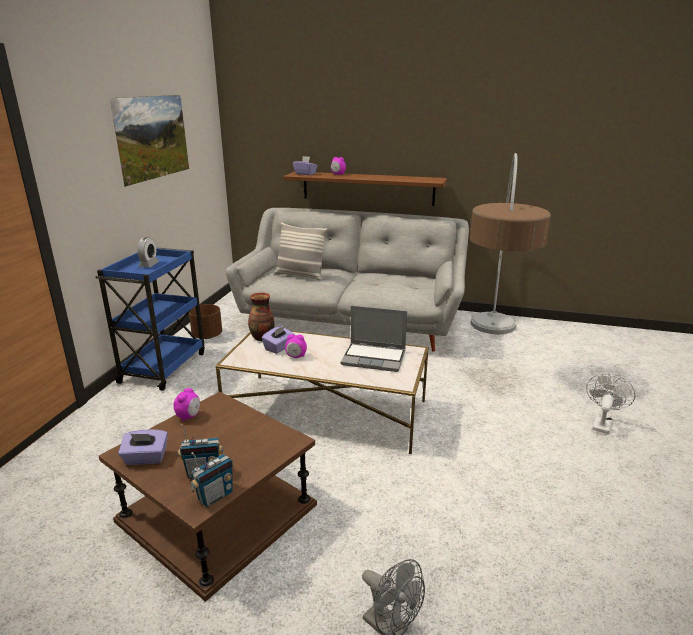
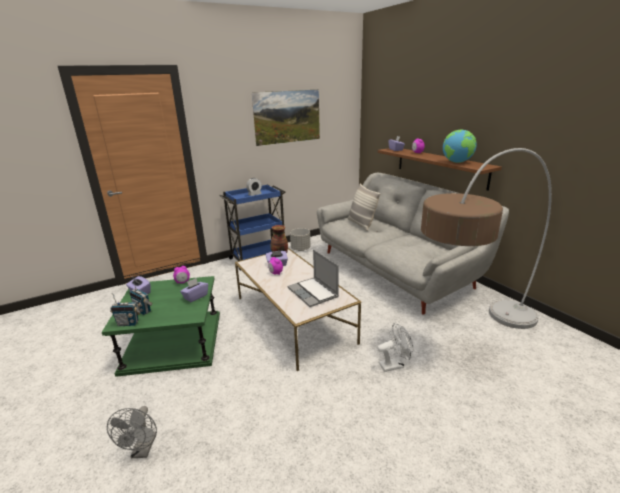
camera: 45 degrees right, 0 degrees up
(207, 336) = (300, 249): brown planter -> grey planter
(217, 513) = (173, 341): brown side table -> green side table
(246, 422) = (195, 296): none -> purple tissue box
(403, 179) = (457, 162): none -> globe
(602, 423) = (482, 446): white fan -> white fan (394, 365)

